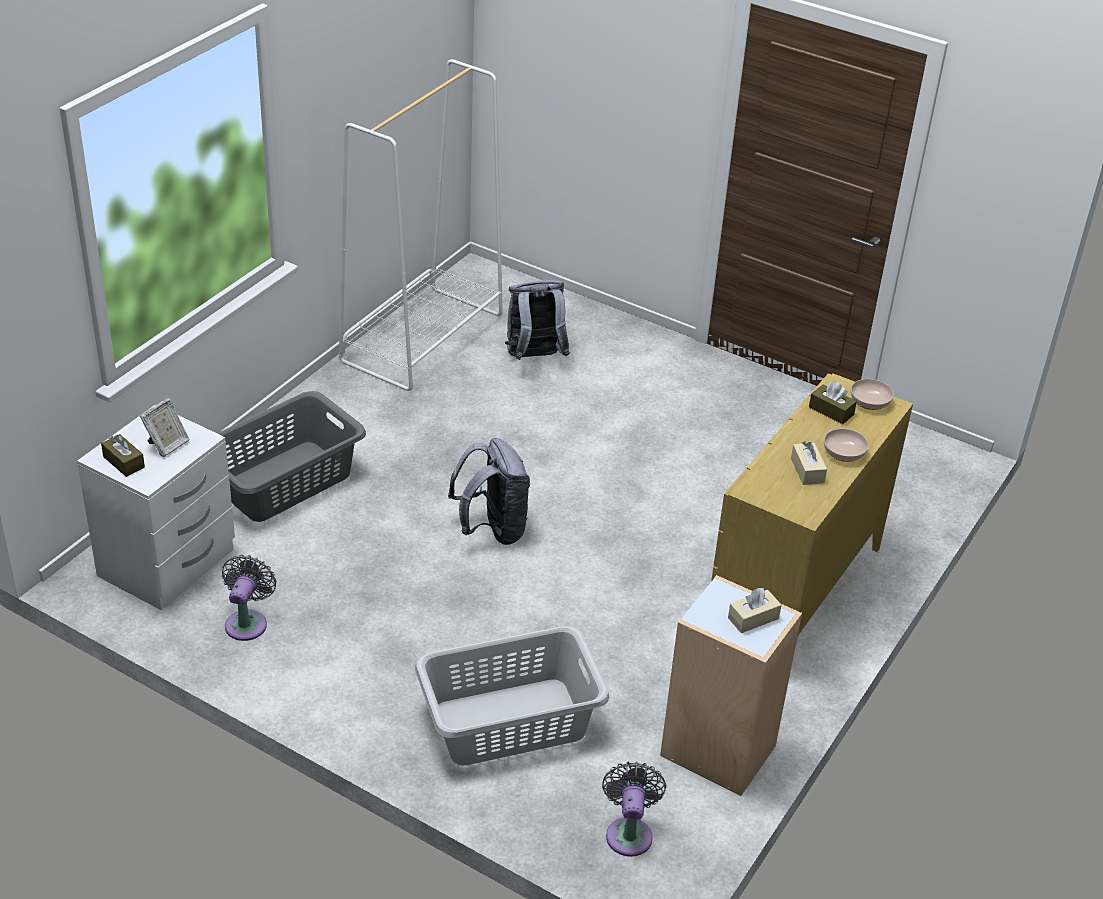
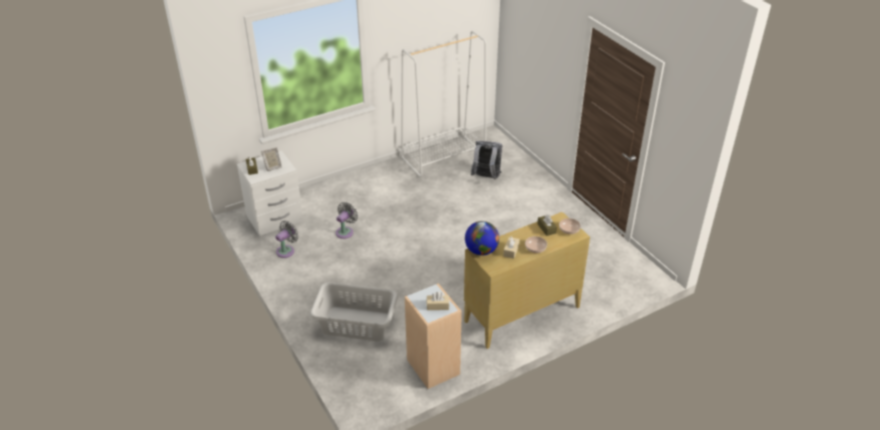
camera: 30 degrees right, 0 degrees up
(283, 481) = (342, 199): grey laundry basket -> none
(492, 529) = (410, 244): grey backpack -> none
(629, 832) = (369, 385): grey fan -> grey fan (345, 231)
(756, 487) = (481, 251): none -> globe

